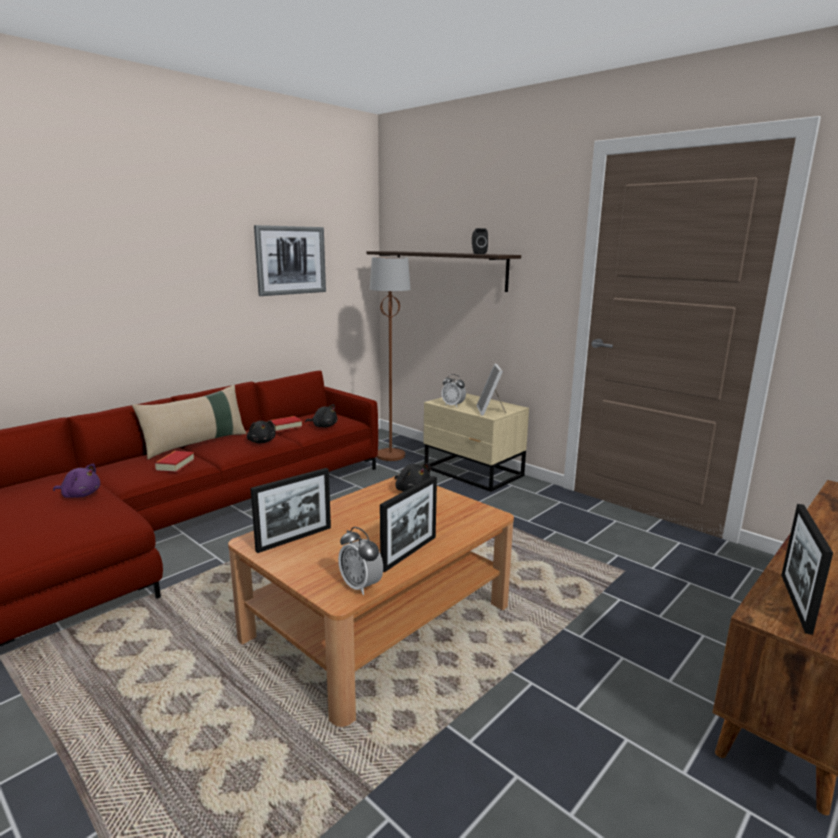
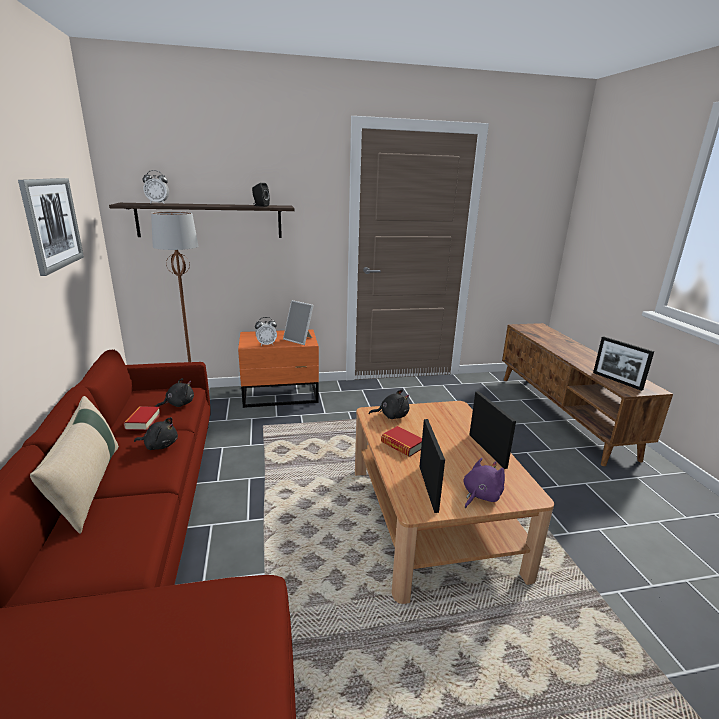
camera: 55 degrees left, 5 degrees up
(80, 495) = (129, 617): purple plush toy -> purple plush toy (480, 495)
(175, 465) = (136, 516): book -> book (402, 445)
(361, 586) = (521, 483): alarm clock -> alarm clock (158, 203)
(473, 473) = (281, 395): beige nightstand -> orange nightstand

